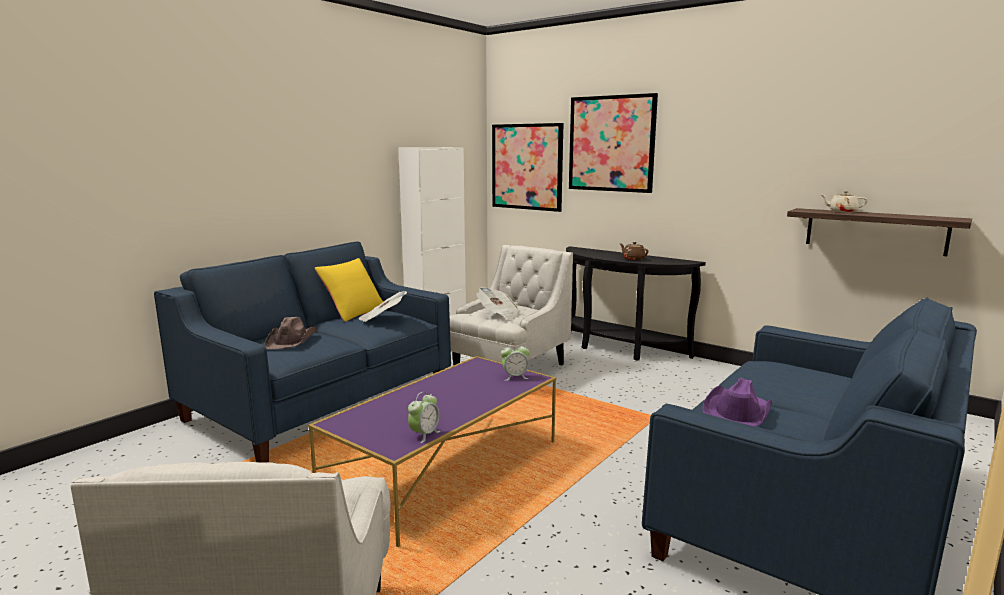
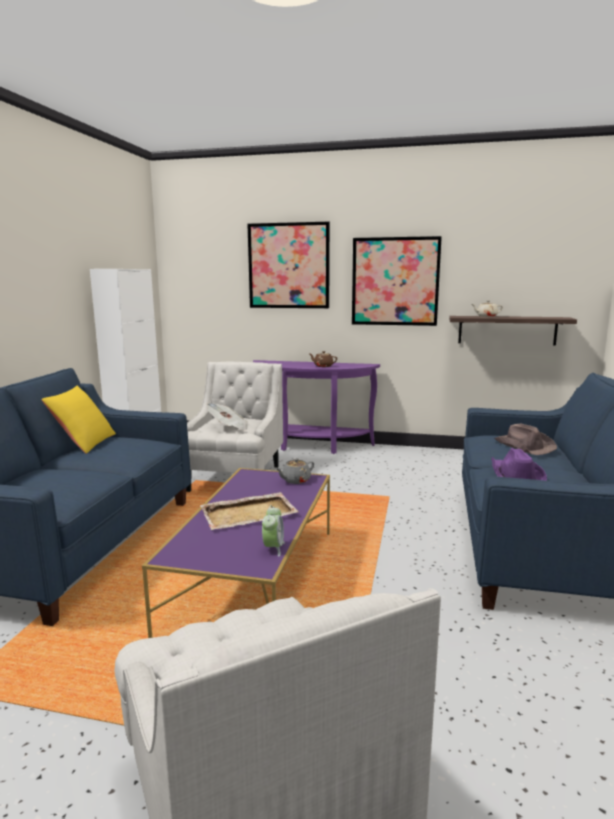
camera: 25 degrees left, 0 degrees up
(292, 340) = (48, 481): brown hat -> brown hat (524, 446)
(382, 319) = (126, 445): newspaper -> none
(438, 400) = (249, 513): none -> beige tray
(515, 377) = (295, 480): alarm clock -> grey teapot
(527, 167) = (204, 288): picture -> picture (395, 281)
(619, 348) = (311, 446): black console table -> purple console table

